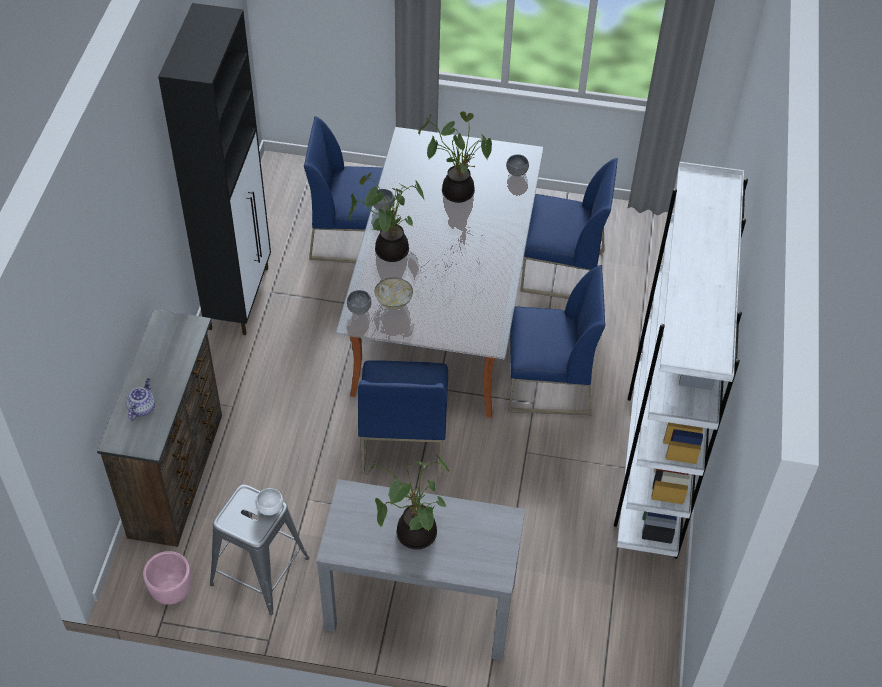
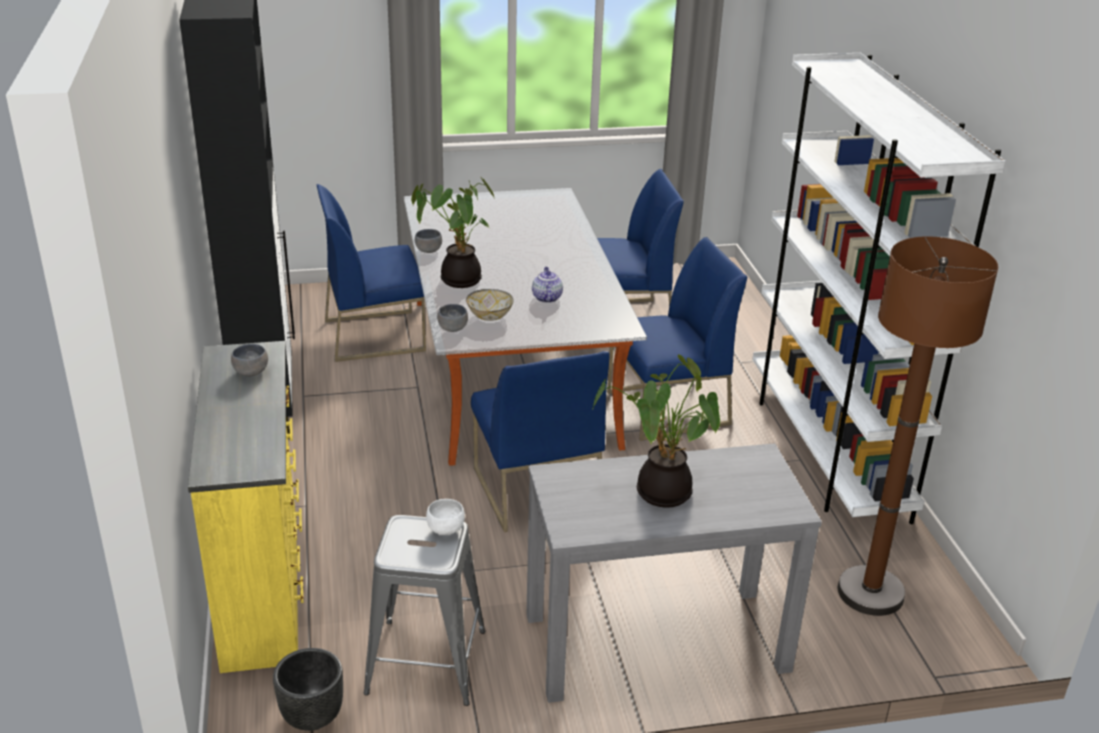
camera: 20 degrees left, 20 degrees down
(142, 407) = (233, 433): teapot -> teapot (546, 297)
(171, 591) = (311, 716): pink planter -> black planter
(179, 474) = (264, 587): brown dresser -> yellow dresser
(457, 190) = (503, 227): potted plant -> none
(516, 171) = (556, 207): grey bowl -> grey bowl (250, 372)
(601, 611) = (870, 593): none -> brown floor lamp

